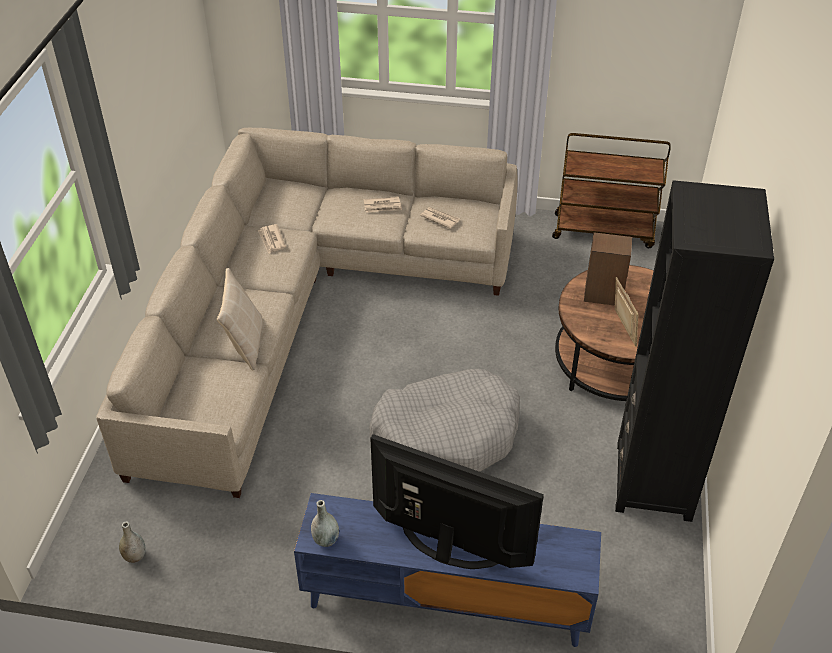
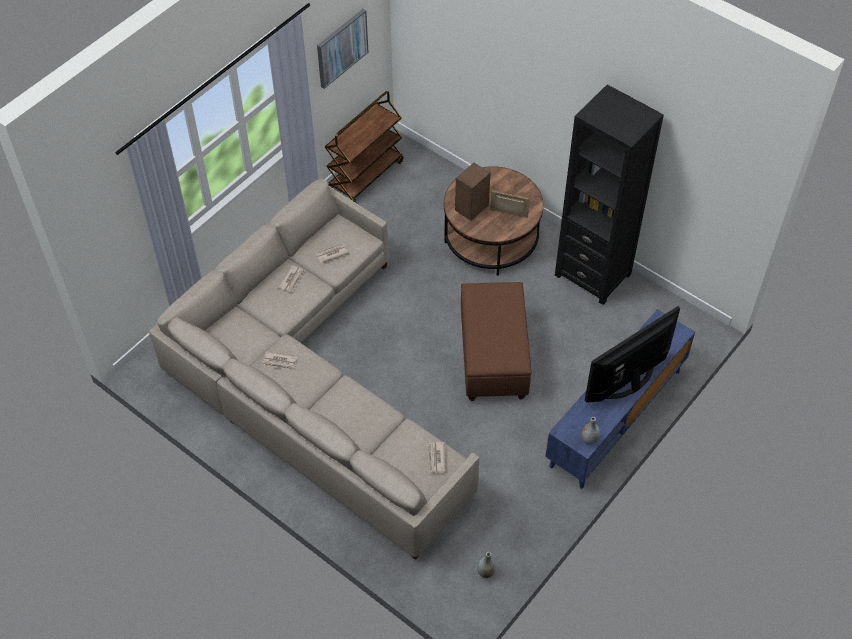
camera: 60 degrees left, 10 degrees up
(218, 409) = (436, 459): none -> newspaper
(245, 344) = (381, 421): beige pillow -> none
(447, 436) = (493, 358): grey dog bed -> brown ottoman
(632, 40) = (341, 48): none -> picture

